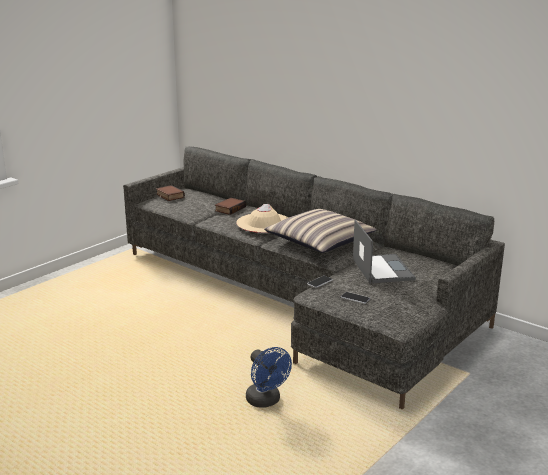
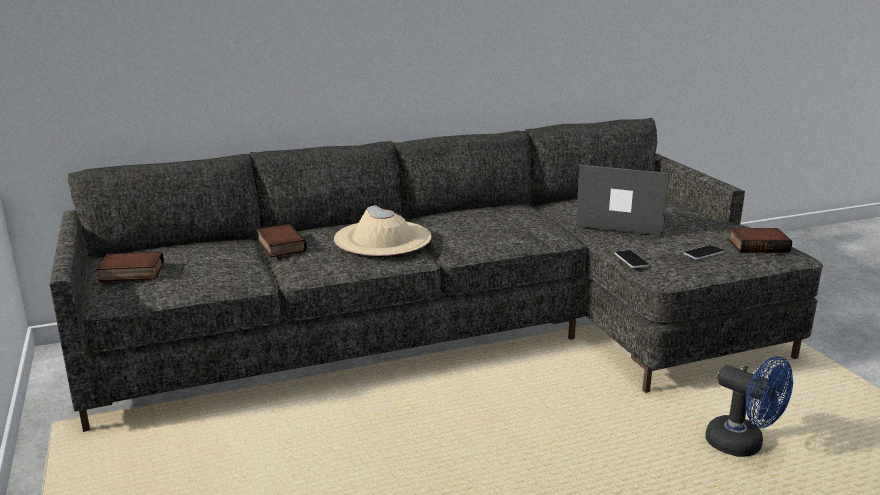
camera: 60 degrees left, 0 degrees up
(266, 401) = (743, 445): blue fan -> blue fan turned 45 degrees clockwise
(320, 241) = (495, 226): pillow -> none
(394, 312) = (758, 245): none -> book

